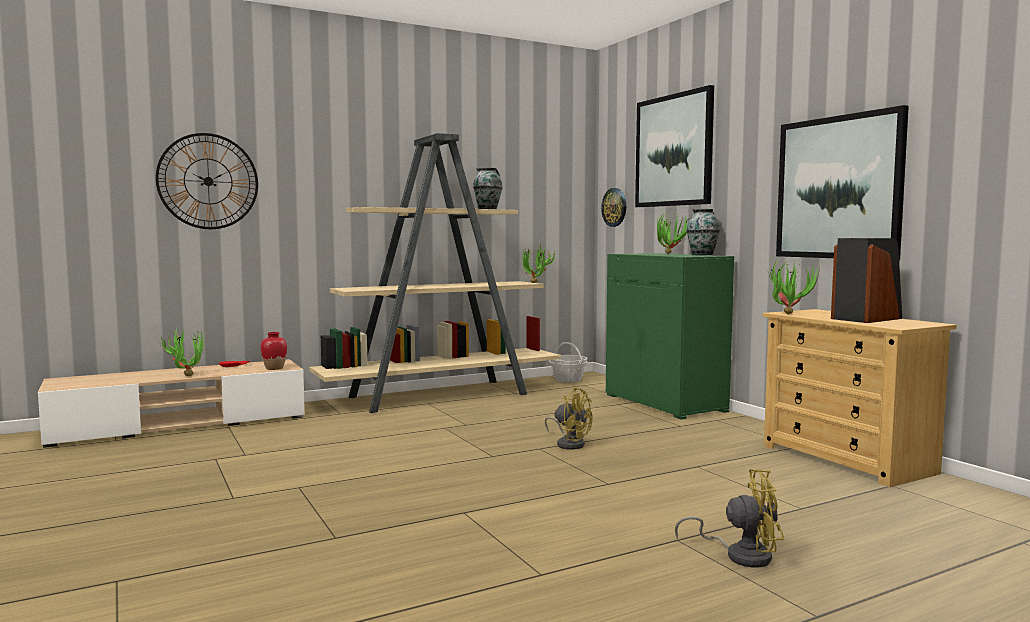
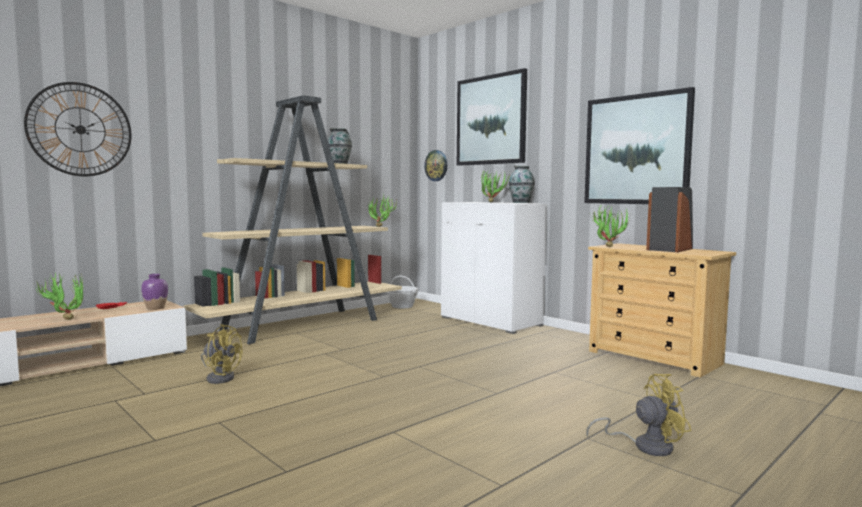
camera: 15 degrees left, 0 degrees up
(274, 368) = (155, 308): red vase -> purple vase
(569, 444) = (441, 360): yellow fan -> yellow fan (220, 377)
(665, 403) = (491, 321): green cabinet -> white cabinet

